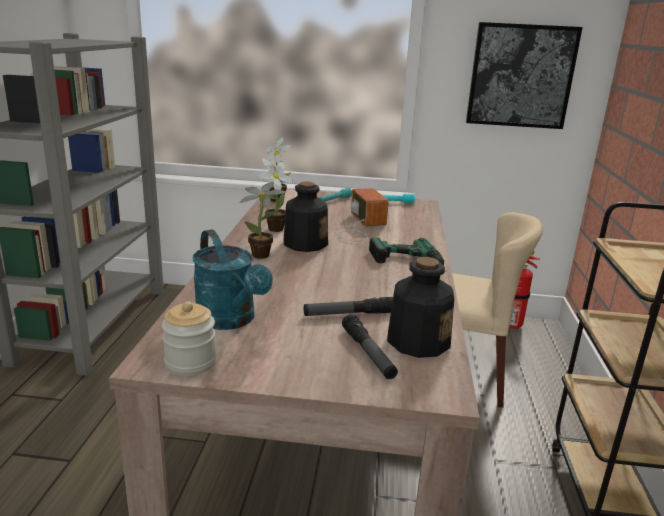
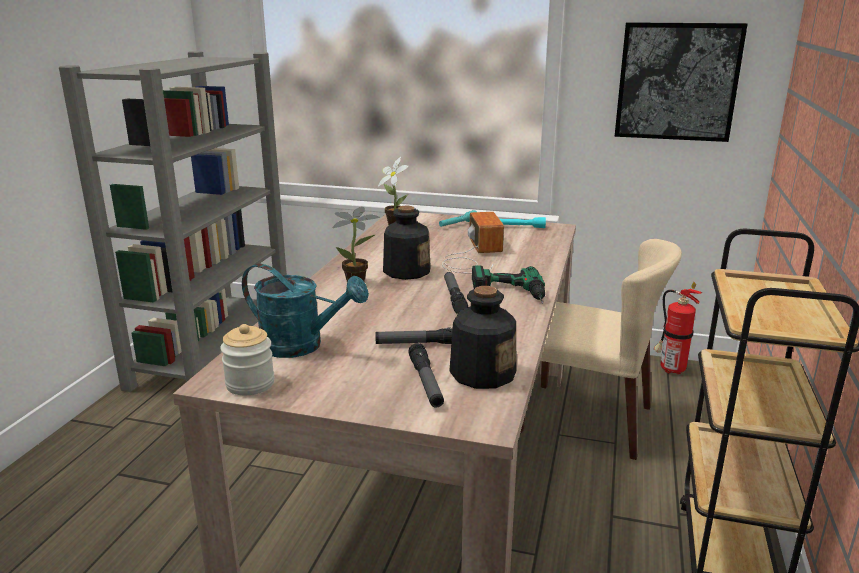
camera: 10 degrees right, 0 degrees up
(230, 320) = (302, 346): turquoise watering can -> turquoise watering can turned 45 degrees counterclockwise
(273, 229) = (378, 256): potted plant -> none
(360, 268) = (454, 297): none -> flashlight

